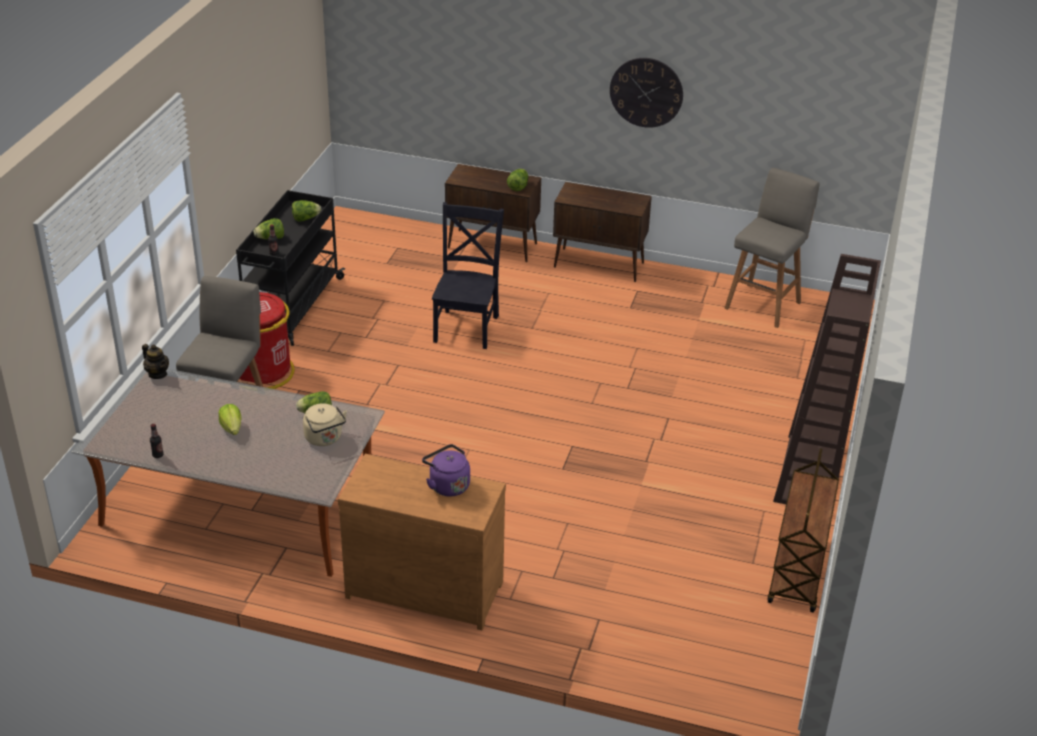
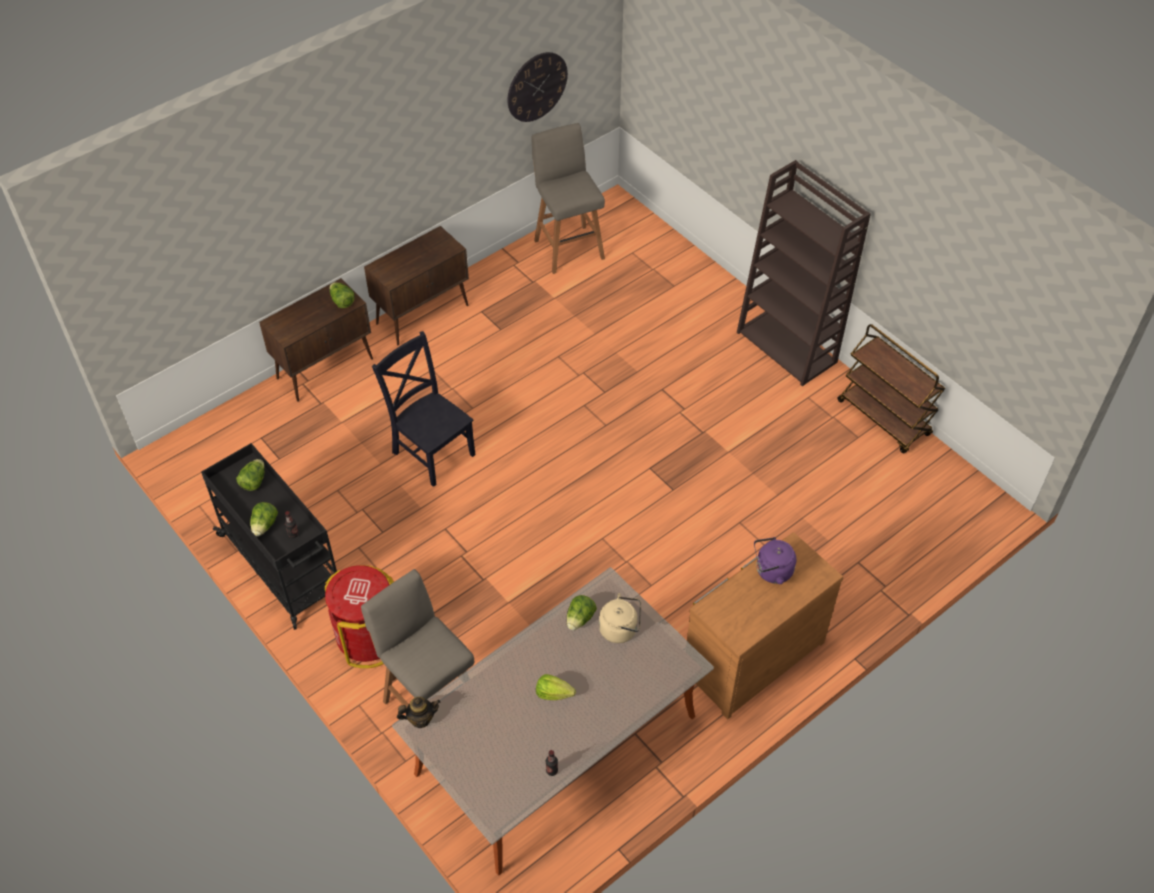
camera: 55 degrees left, 15 degrees up
(646, 92) = (415, 140): wall clock -> wall clock (537, 86)

